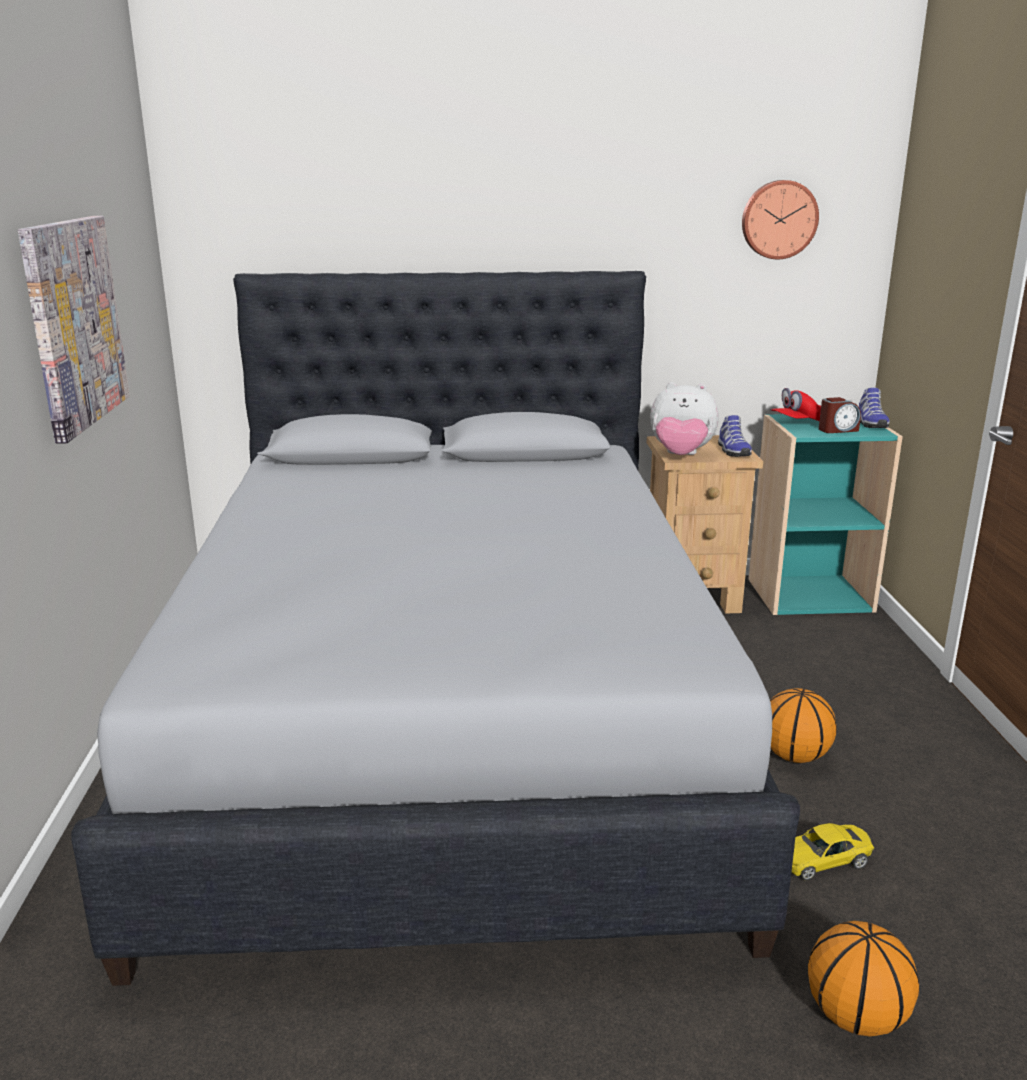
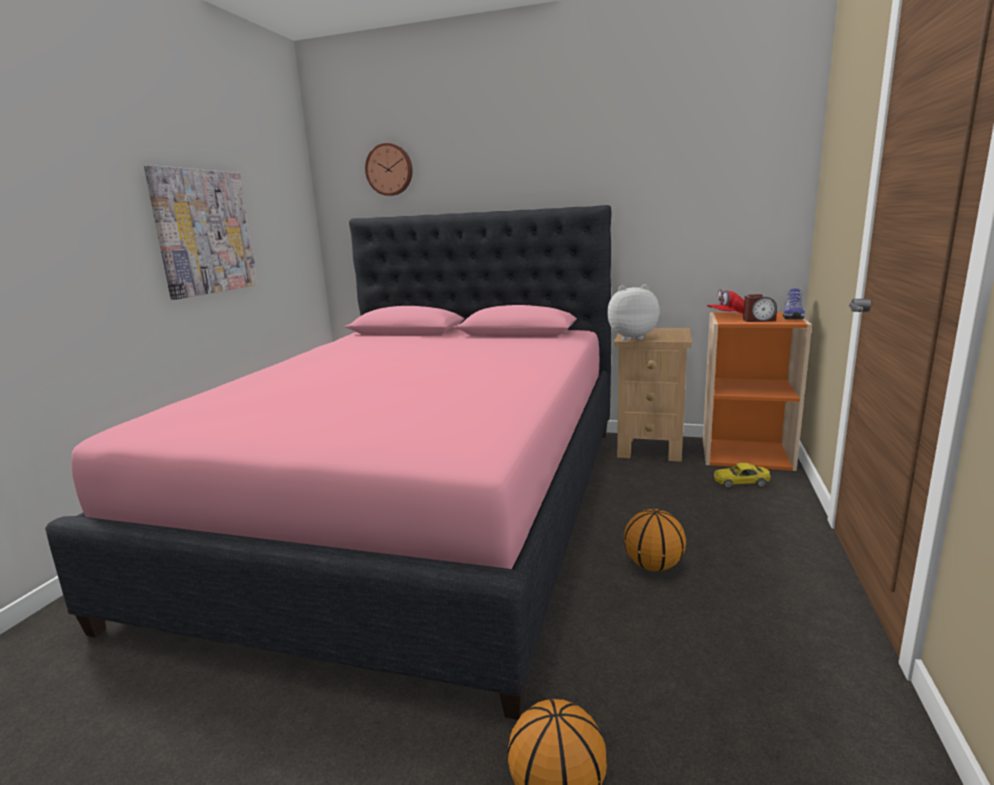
camera: 20 degrees right, 5 degrees down
(449, 718) = (420, 506): grey bed -> pink bed
(681, 455) = (631, 338): plush toy -> plush toy turned 150 degrees clockwise
(732, 451) = (674, 336): shoe -> none
(778, 219) = (717, 162): wall clock -> wall clock (390, 169)
(811, 594) = (747, 454): turquoise bookcase -> orange bookcase
(822, 860) = (621, 650): yellow toy car -> yellow toy car (741, 482)

